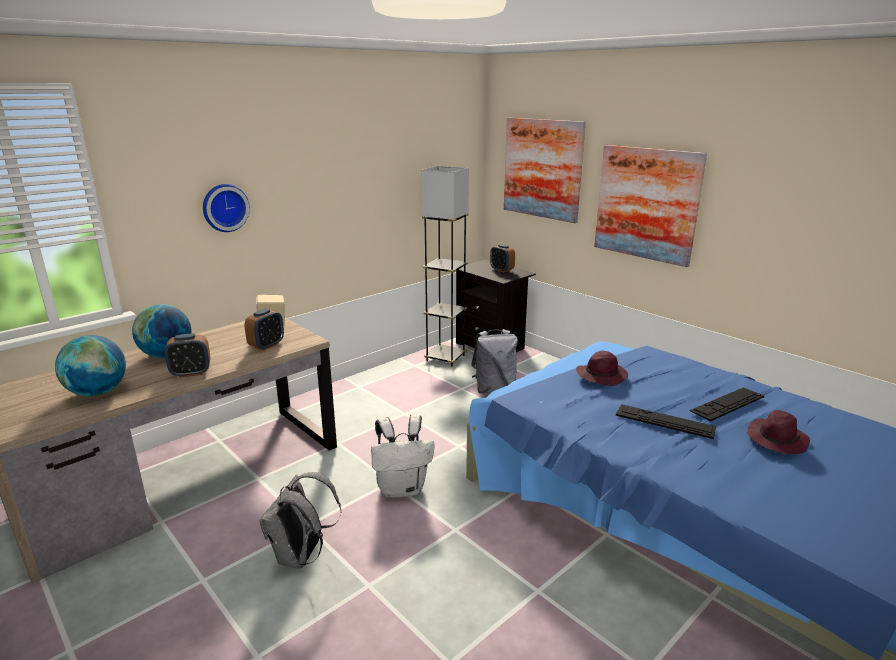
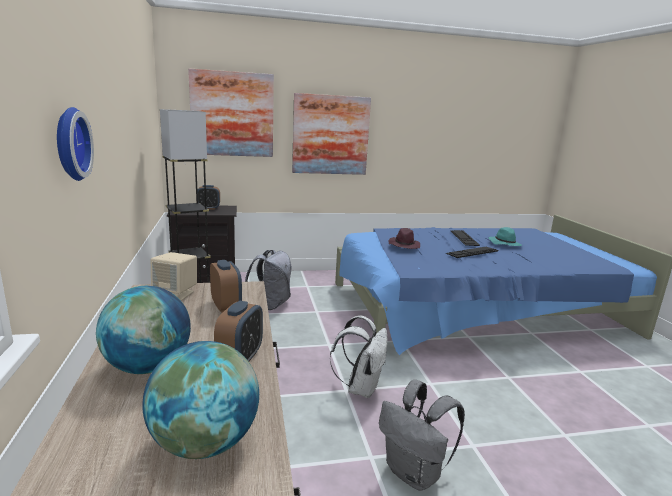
camera: 60 degrees left, 5 degrees down
(776, 439) = (504, 243): purple hat -> turquoise hat

